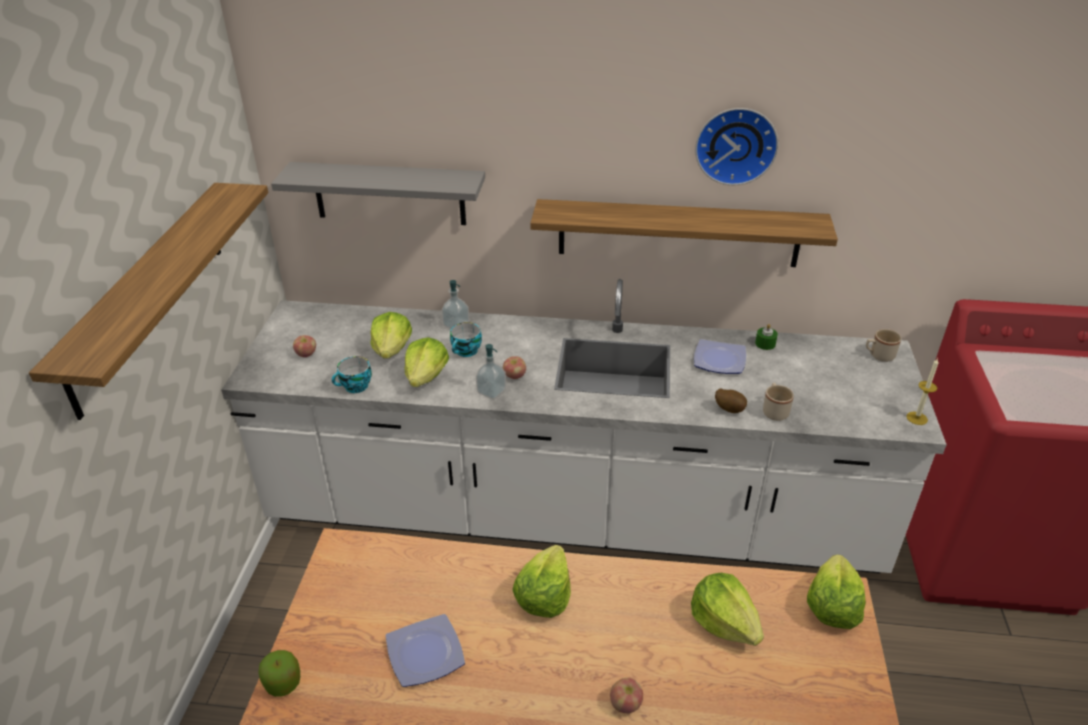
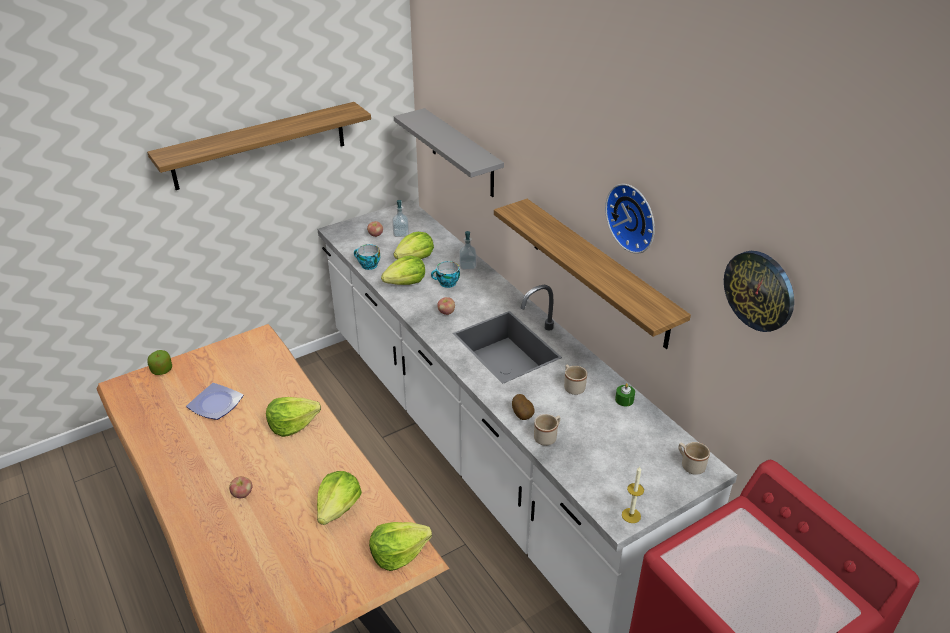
camera: 50 degrees right, 0 degrees up
(491, 391) = (421, 312): soap dispenser -> soap dispenser (401, 233)
(718, 361) = (572, 386): plate -> beige mug
(926, 145) = (759, 290): none -> wall clock

